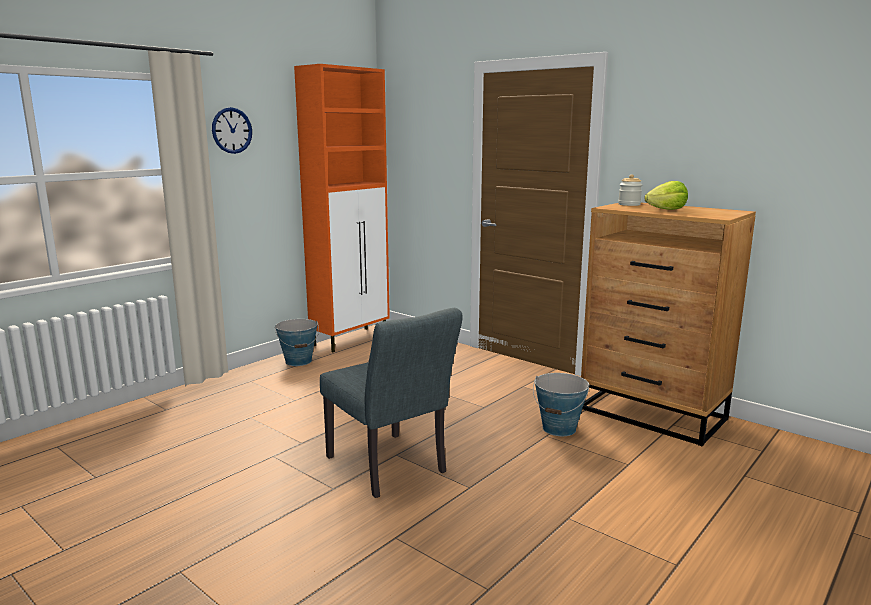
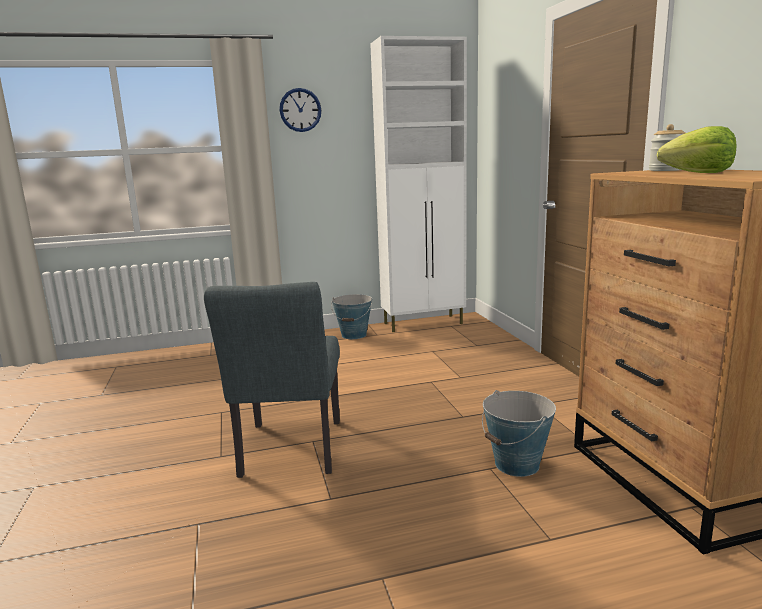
camera: 35 degrees right, 0 degrees up
(351, 339) = (424, 323): orange cabinet -> white cabinet

